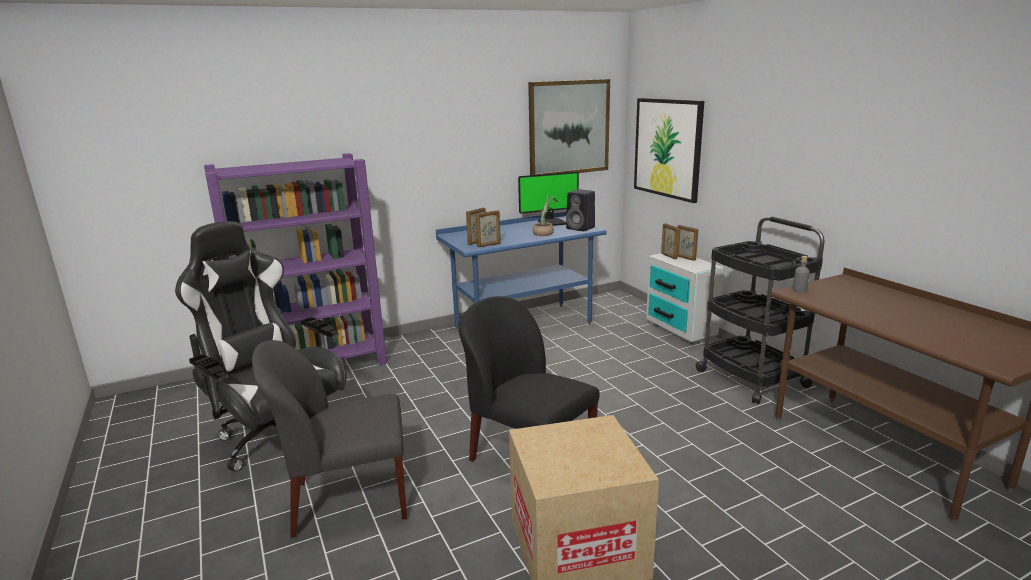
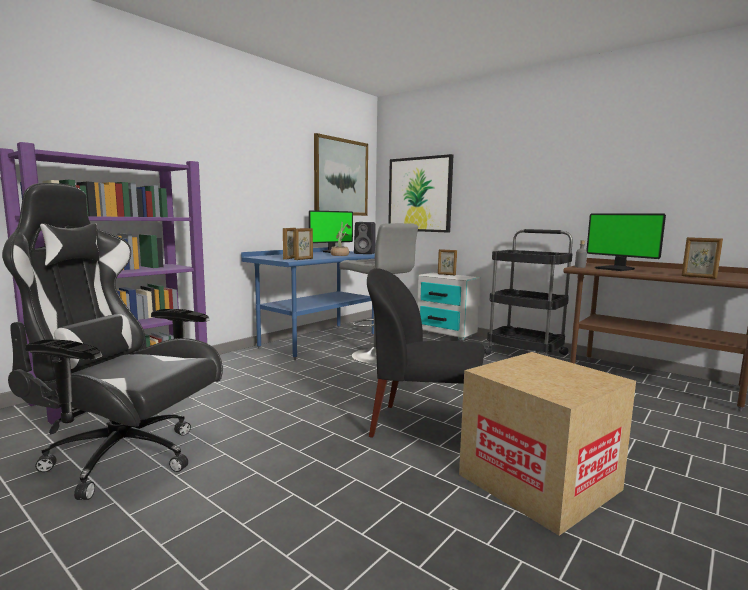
camera: 25 degrees left, 10 degrees down
(347, 500) = (268, 496): grey chair -> none
(566, 356) = (376, 356): none -> grey stool
(668, 256) = (433, 274): picture frame -> picture frame (698, 277)
(843, 300) = (616, 269): none -> monitor

